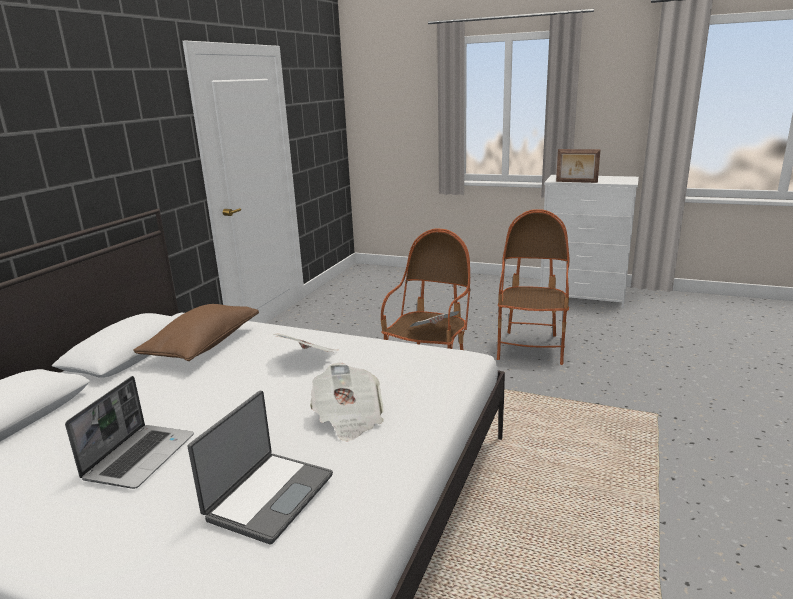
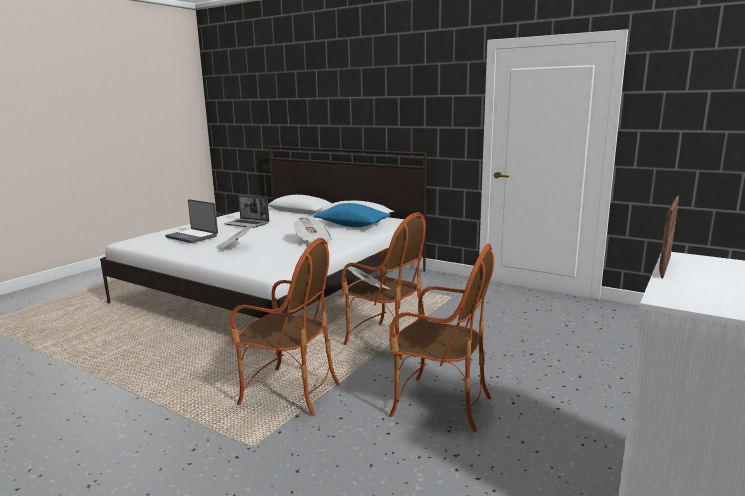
camera: 100 degrees right, 5 degrees down
(203, 346) = (352, 225): brown pillow -> blue pillow
(565, 415) = (289, 392): none -> armchair

